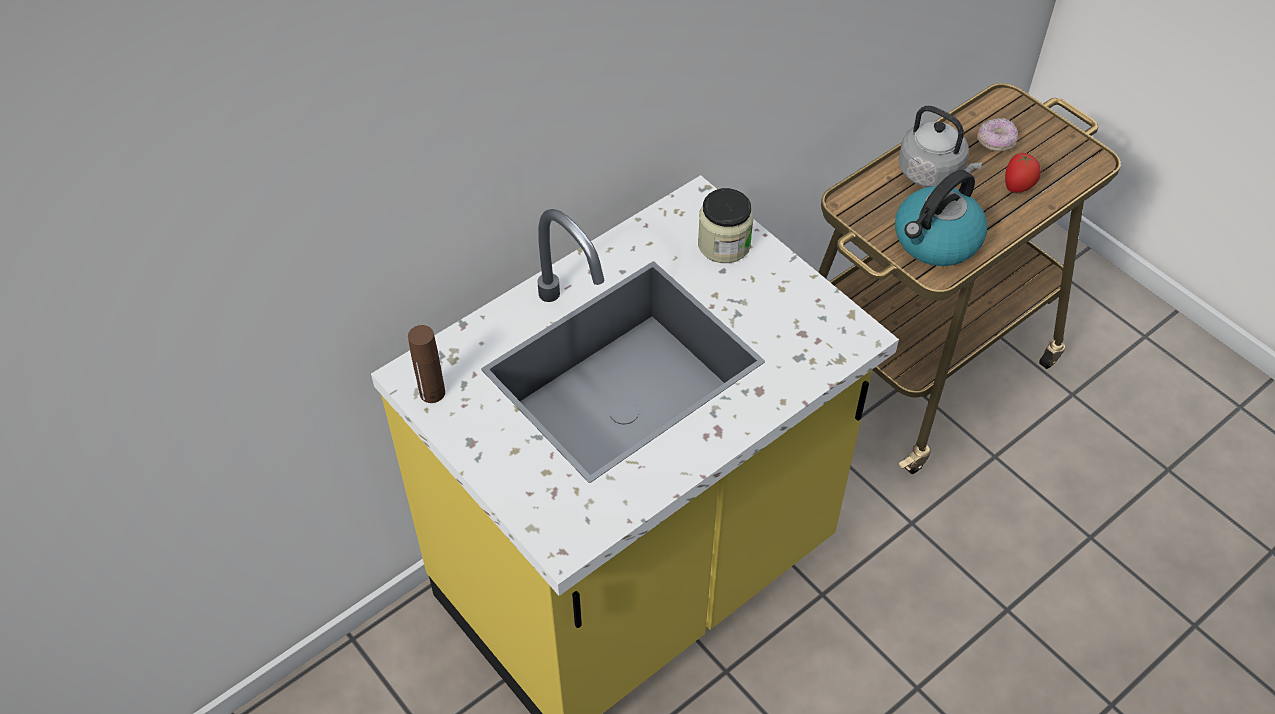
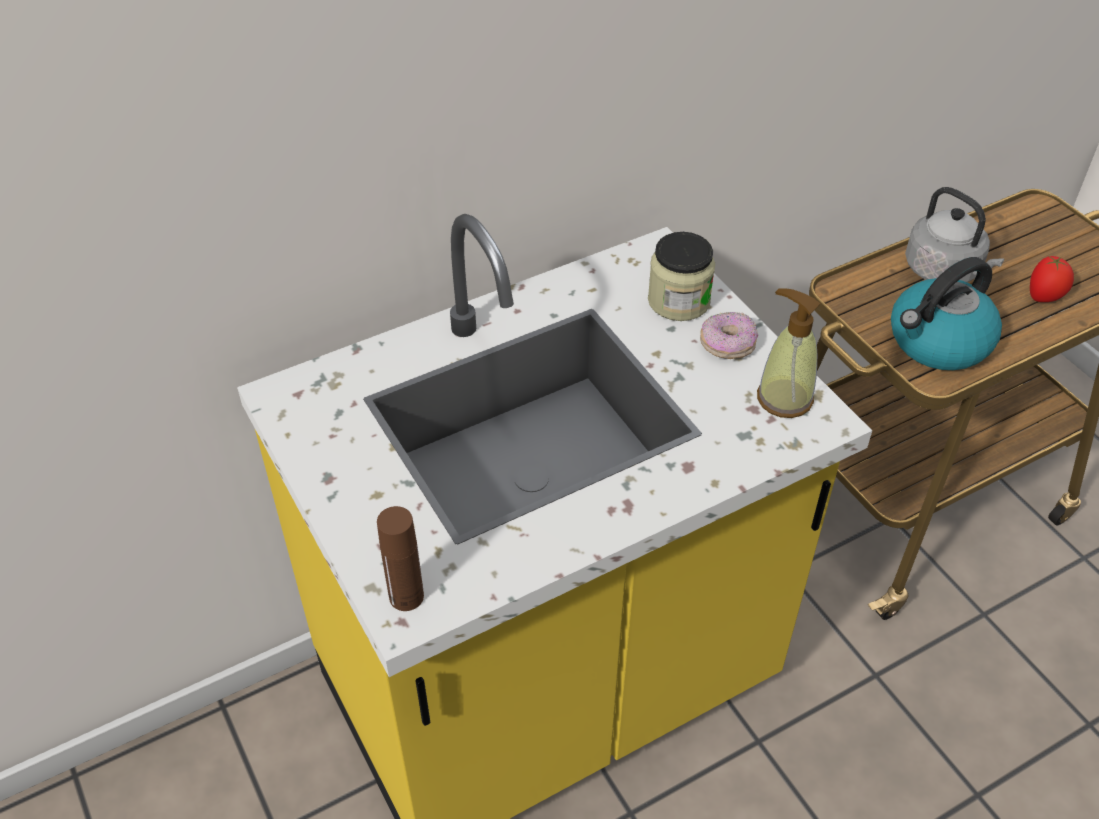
camera: 10 degrees right, 5 degrees down
(432, 392) = (300, 417): brown bottle -> brown bottle (406, 596)
(825, 321) = (784, 398): none -> soap dispenser
(996, 142) = (1023, 248): donut -> donut (727, 345)

